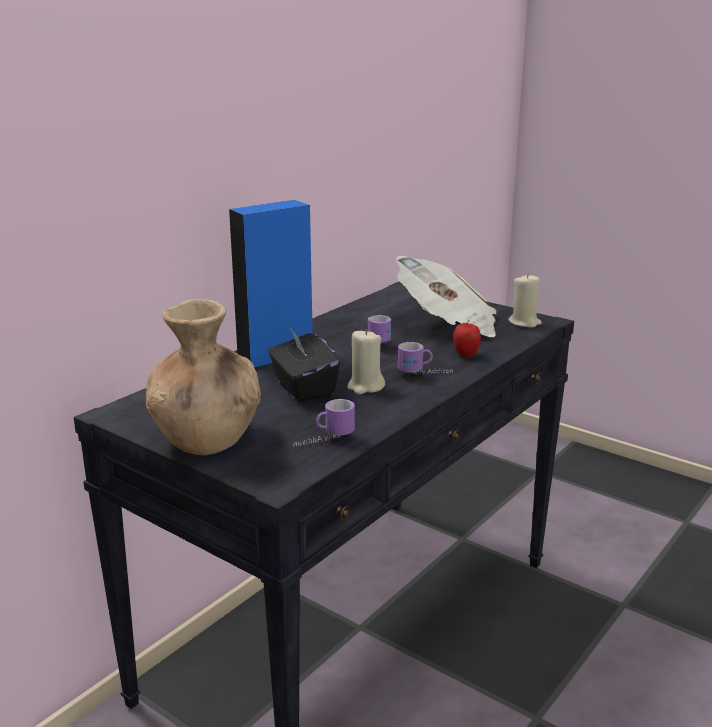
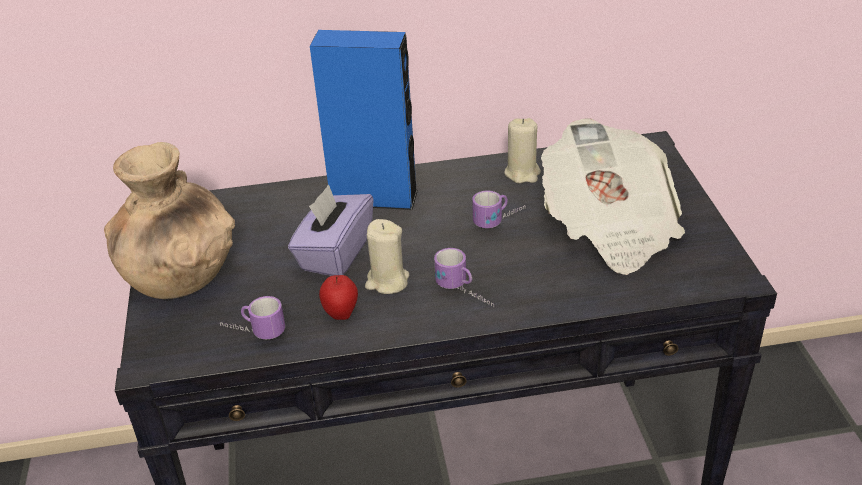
camera: 45 degrees right, 15 degrees up
(303, 388) = (335, 253): black tissue box -> purple tissue box
(466, 354) = (553, 286): apple -> apple (341, 313)
(524, 322) = (704, 267): beige candle -> beige candle (522, 173)

